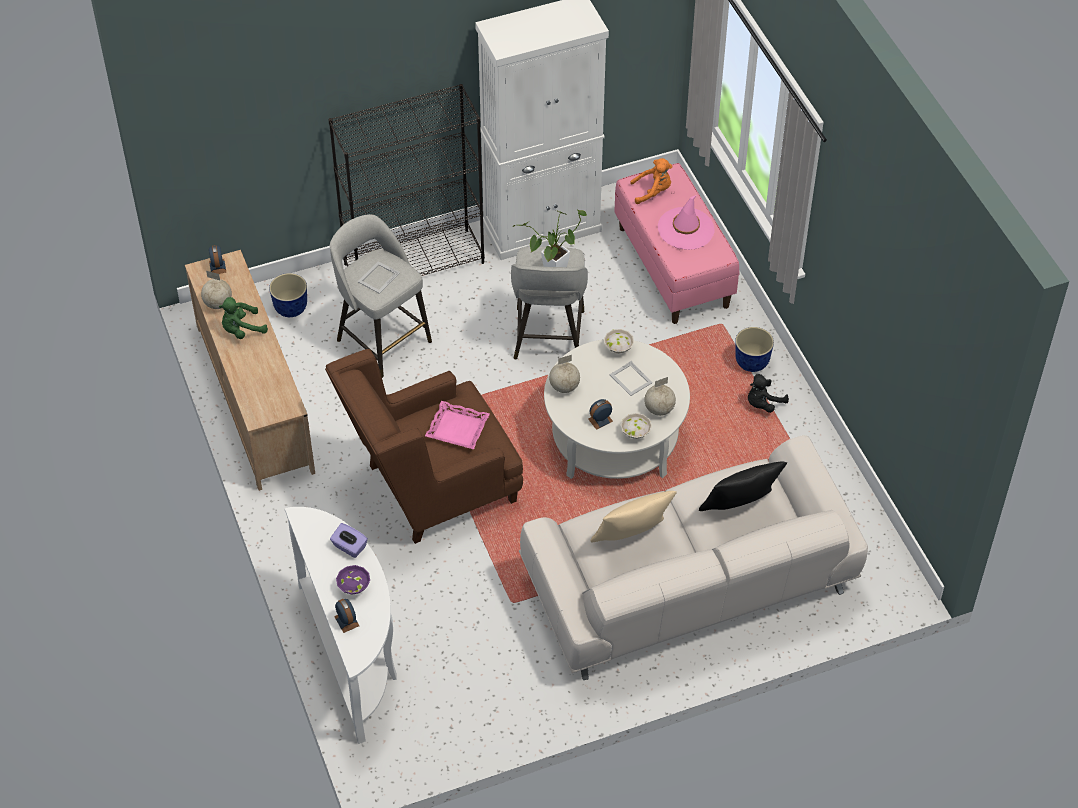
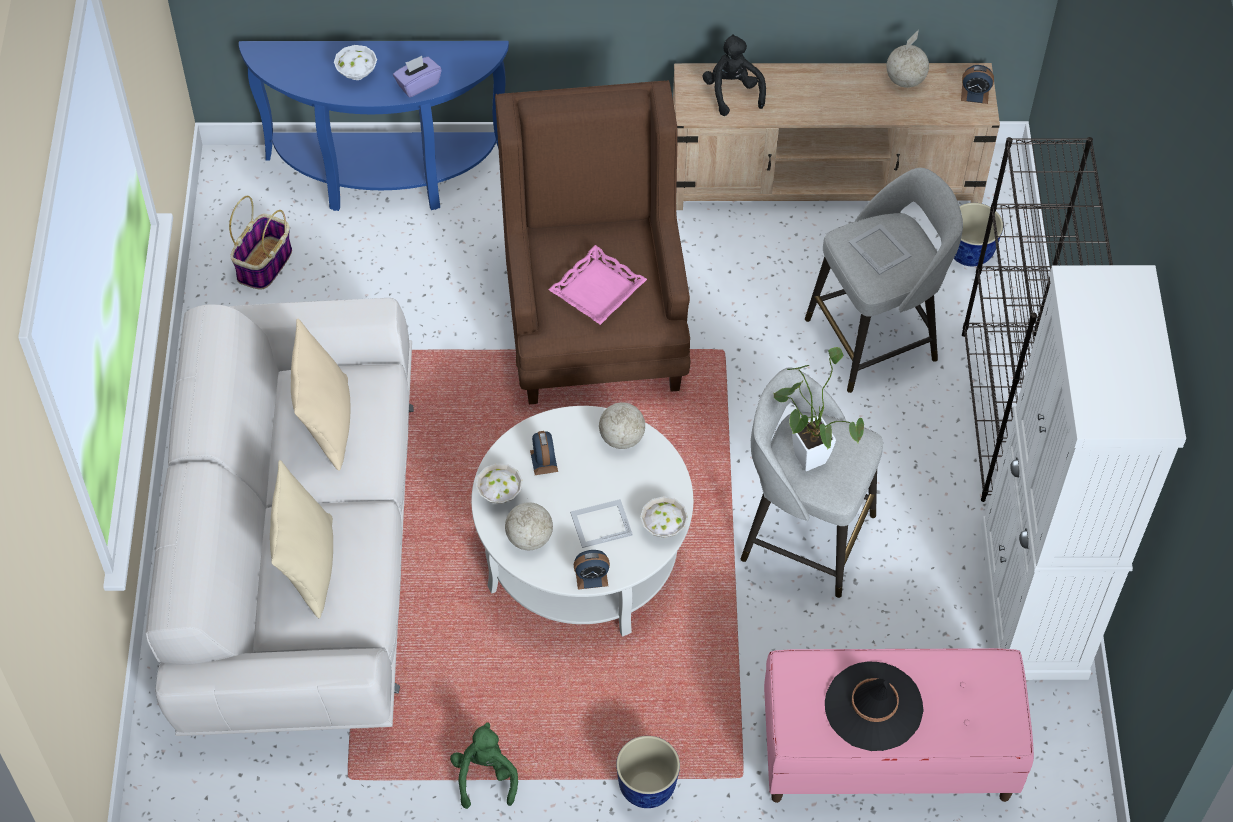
camera: 110 degrees right, 5 degrees up
(242, 330) = (848, 93): green plush toy -> green plush toy (485, 776)
(346, 621) = (315, 56): alarm clock -> alarm clock (591, 577)
(353, 655) = (385, 179): white console table -> blue console table
(354, 587) = (358, 74): purple bowl -> white bowl
(465, 701) = (264, 265): none -> basket
(653, 191) = (974, 690): orange plush toy -> none
(686, 229) = (873, 707): pink hat -> black hat
(739, 509) = (308, 567): black pillow -> beige pillow
(763, 403) = (562, 771): black plush toy -> black plush toy (732, 92)

